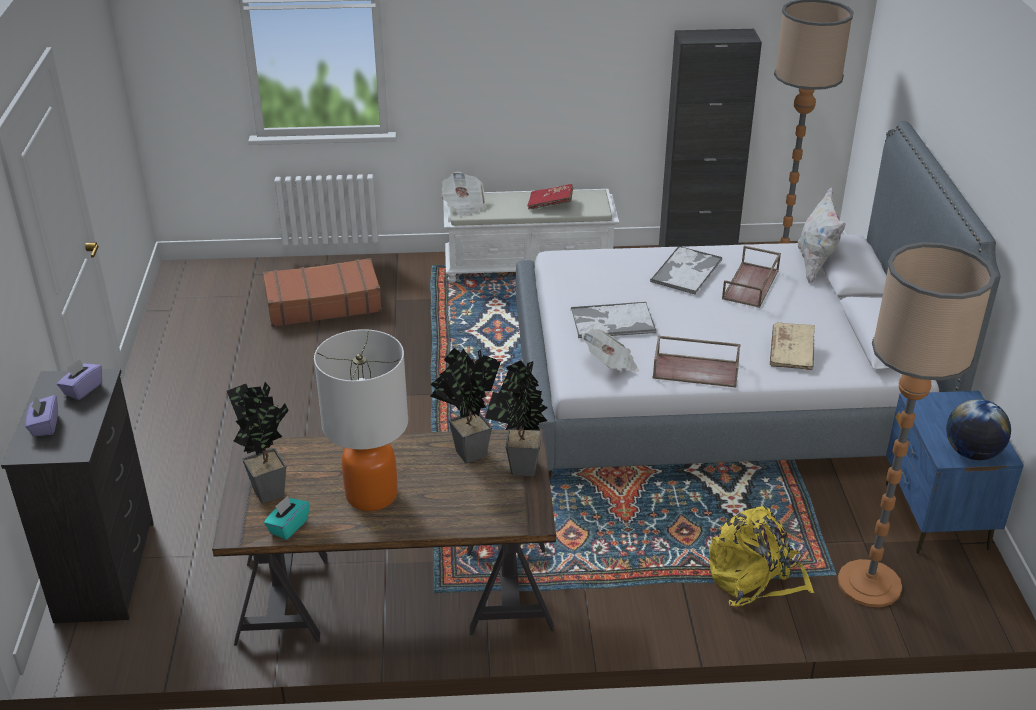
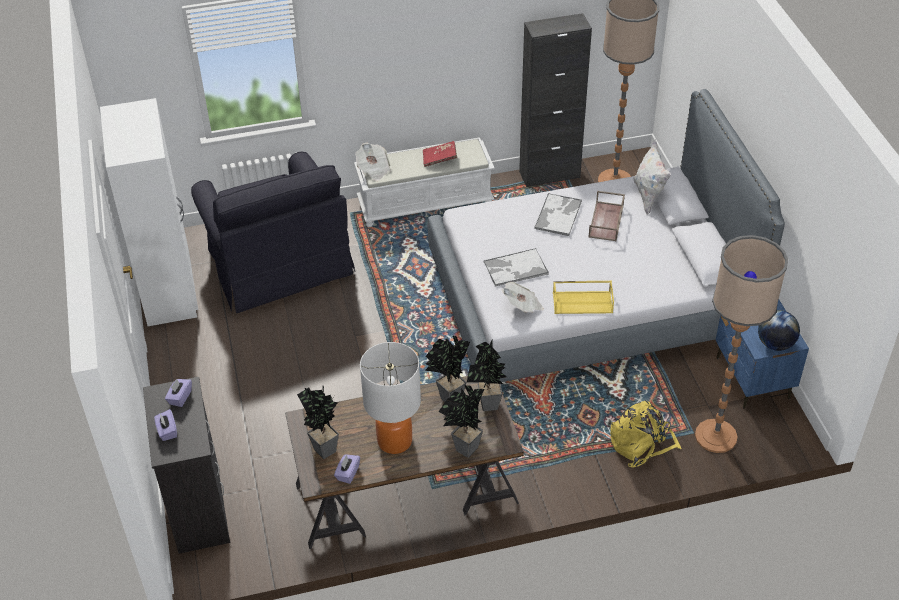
camera: 10 degrees left, 10 degrees up
(180, 318) = (169, 289): none -> white wardrobe
(288, 526) = (347, 473): turquoise tissue box -> purple tissue box
(323, 303) = (276, 260): brown suitcase -> black armchair
(466, 520) = (463, 450): none -> potted plant
(696, 370) = (583, 302): brown tray -> yellow tray
(791, 354) = (645, 279): beige book -> none

